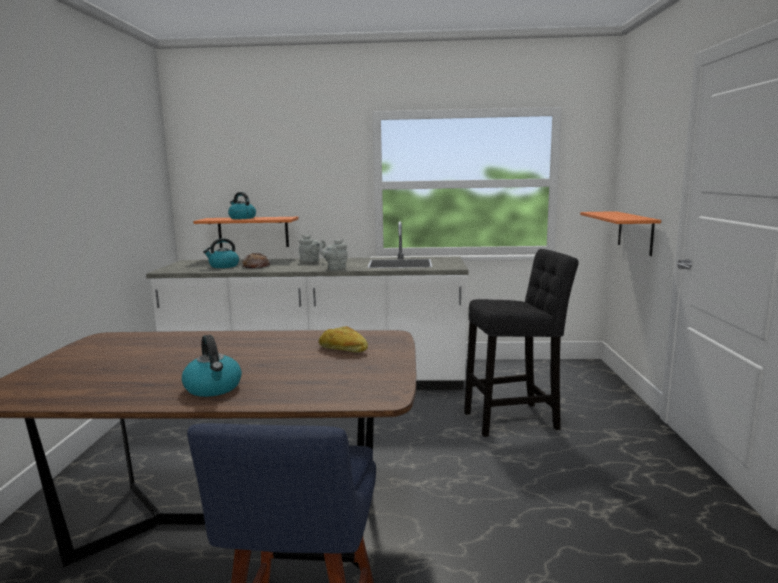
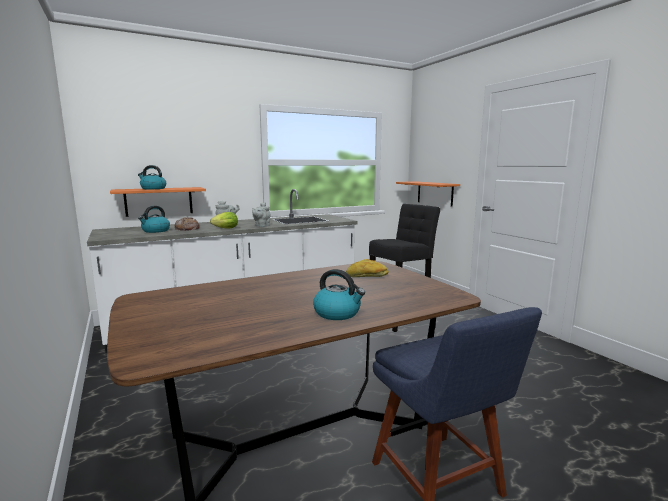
camera: 30 degrees left, 0 degrees up
(289, 269) = (224, 228): none -> lettuce

